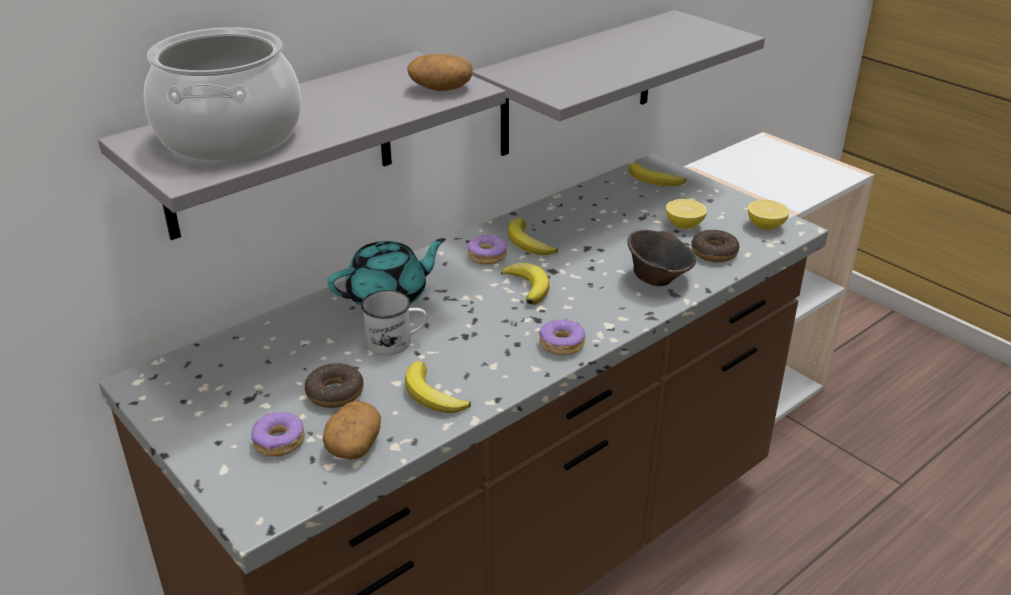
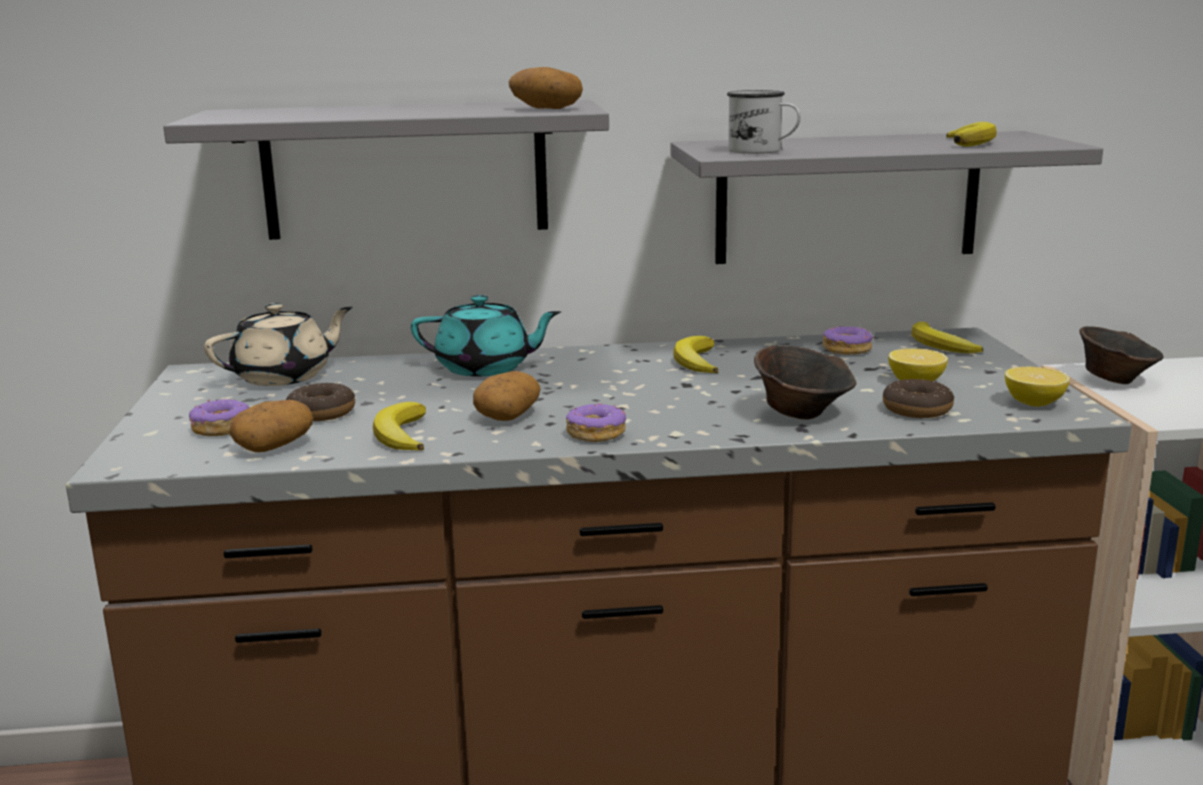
camera: 35 degrees right, 15 degrees down
(229, 136) = (294, 112): cooking pot -> none
(237, 360) = (284, 376): none -> beige teapot
(396, 342) = (436, 396): white mug -> white mug (763, 151)
(478, 346) = (507, 415): none -> potato
(487, 256) = (634, 362): donut -> donut (847, 349)
(528, 286) = (638, 389): banana -> banana (970, 142)
(736, 171) = (1115, 380): none -> brown bowl

